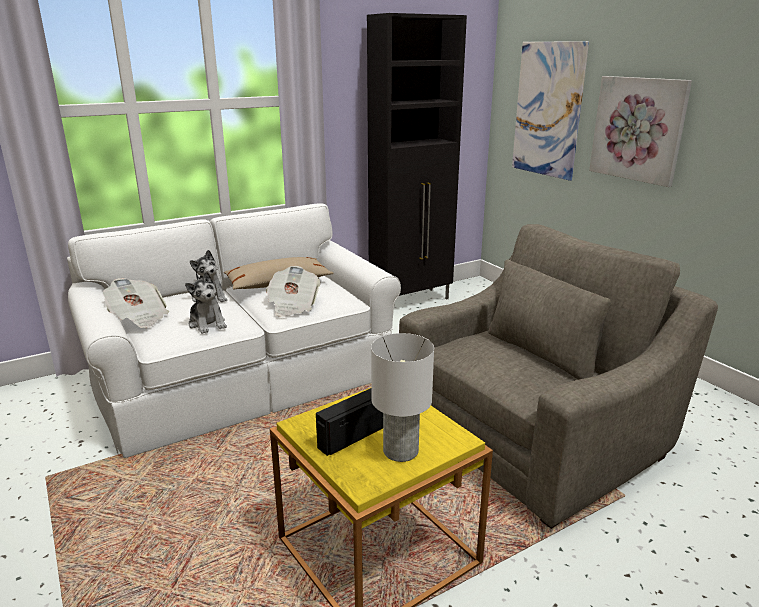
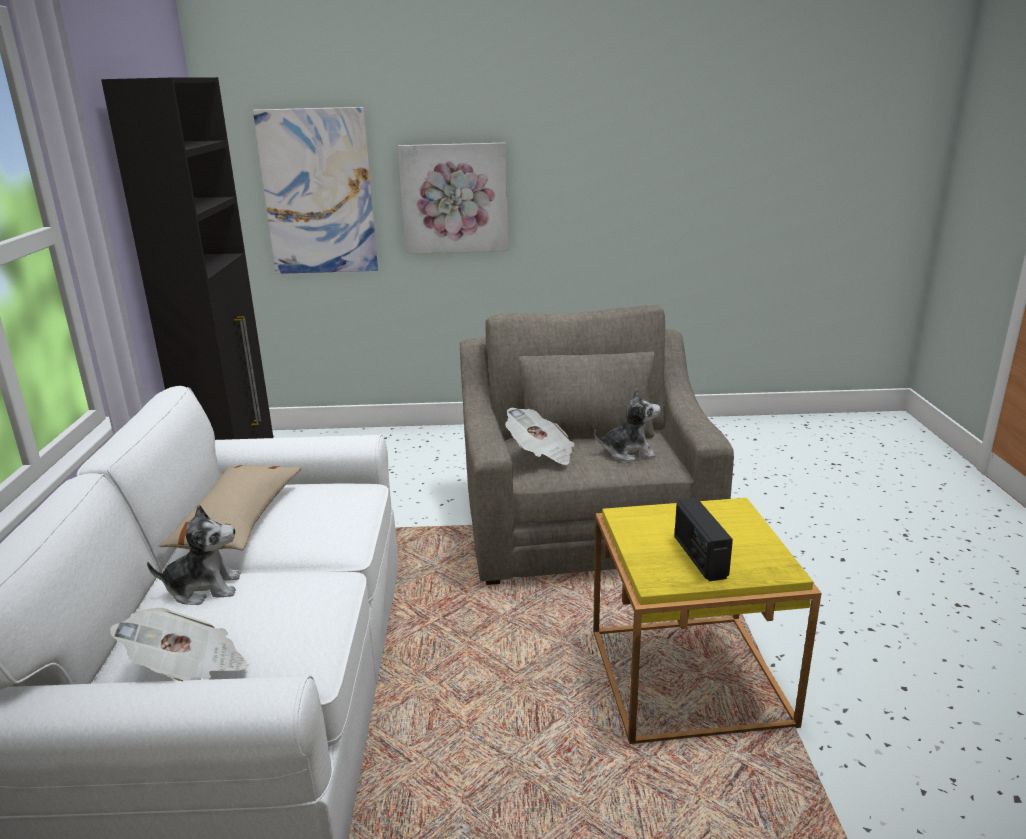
camera: 60 degrees left, 0 degrees up
(207, 324) = (300, 605): plush toy -> plush toy (628, 452)
(292, 305) = (326, 527): newspaper -> newspaper (541, 453)
(402, 451) = (740, 538): white table lamp -> none

